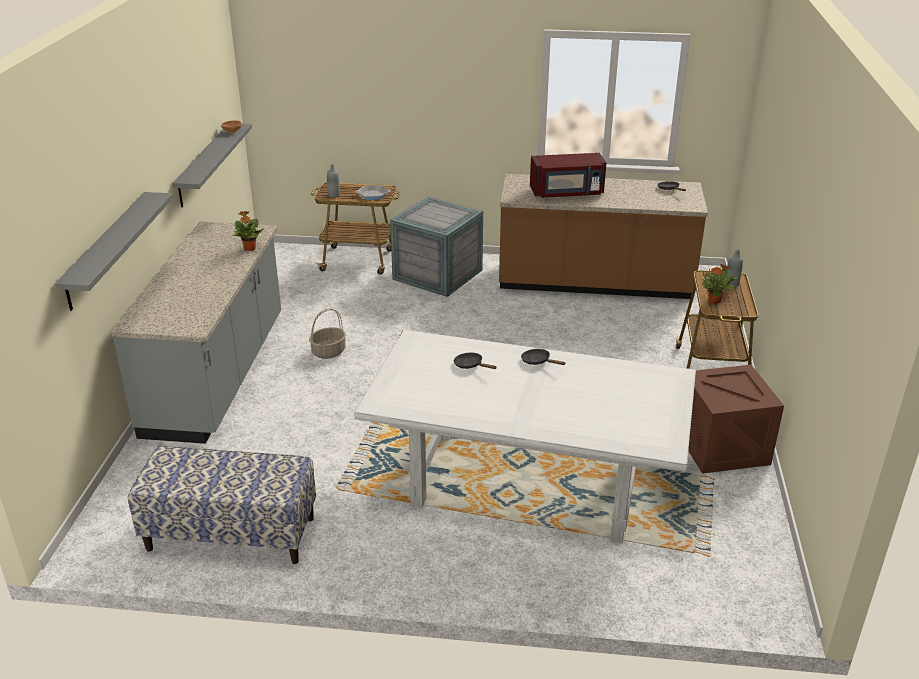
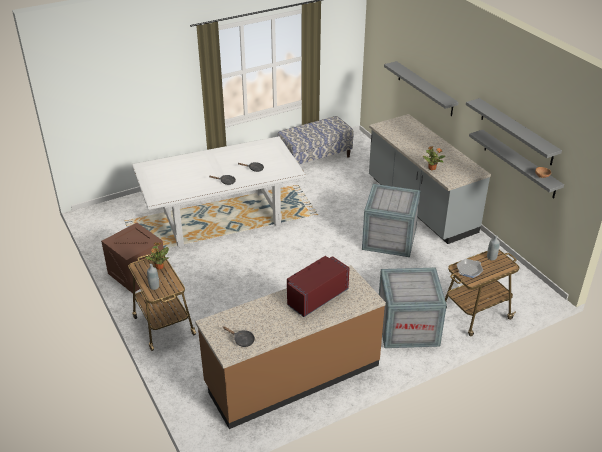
camera: 145 degrees right, 5 degrees up
(192, 128) = (516, 131): none -> grey shelf
(328, 351) = (389, 239): basket -> crate

